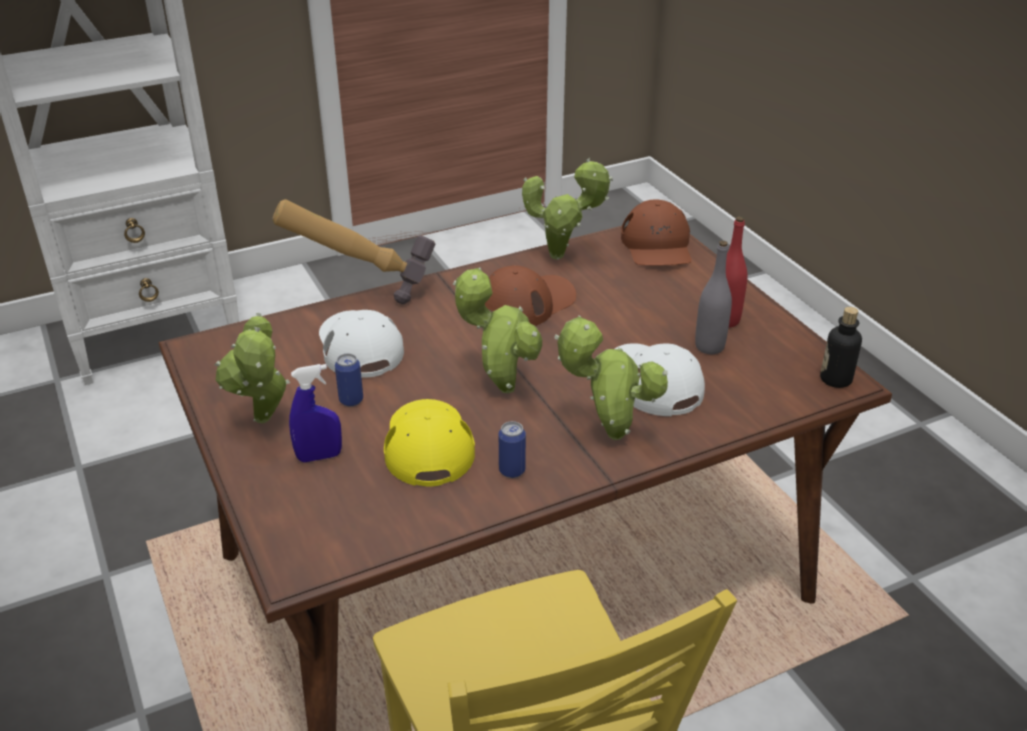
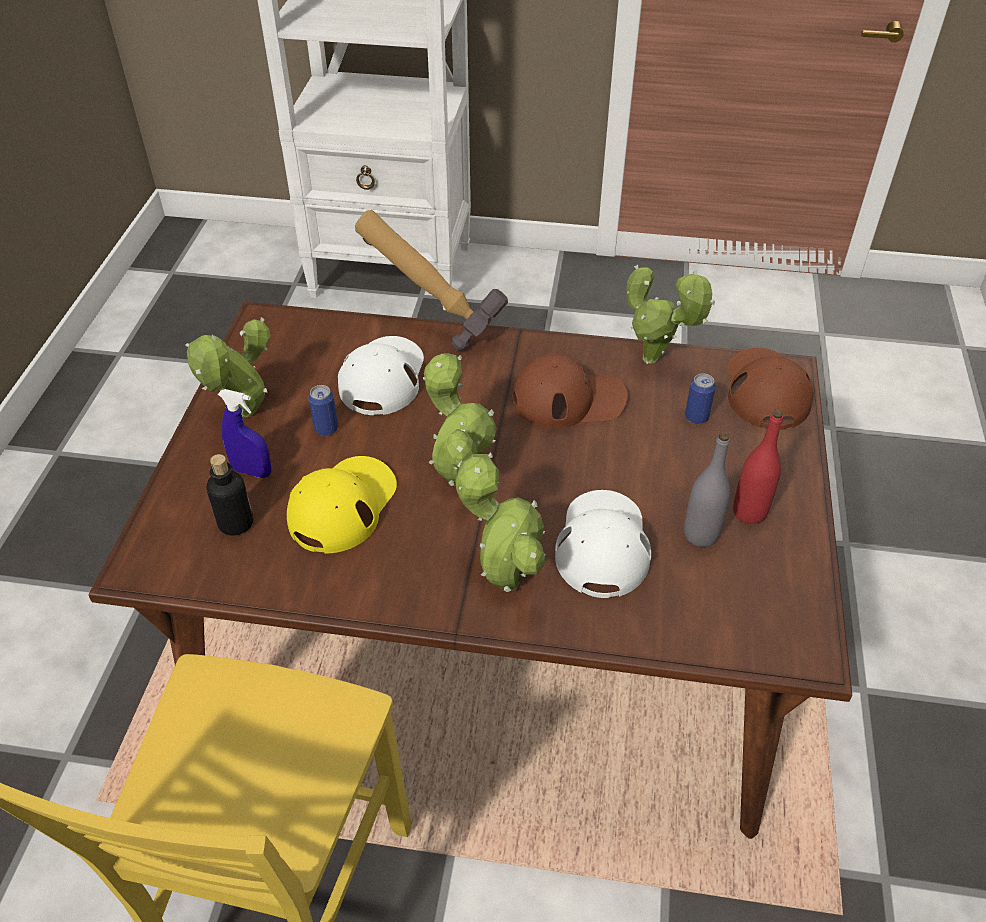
camera: 35 degrees right, 10 degrees up
(512, 470) = (384, 570): can -> can (696, 417)
(657, 245) = (766, 391): brown cap -> brown cap turned 150 degrees clockwise
(835, 379) = (800, 643): bottle -> bottle (236, 523)

